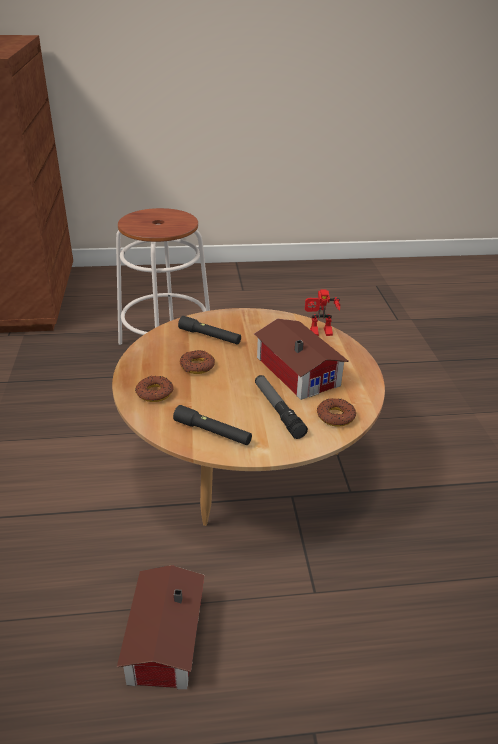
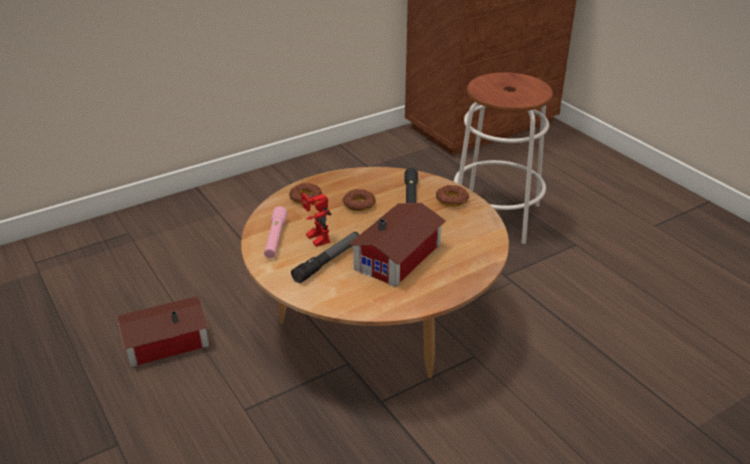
camera: 65 degrees right, 0 degrees up
(212, 432) = (275, 238): black flashlight -> pink flashlight
(319, 333) = (478, 253): toy robot -> toy robot (314, 238)
(335, 416) = (343, 294): donut -> donut (452, 199)

